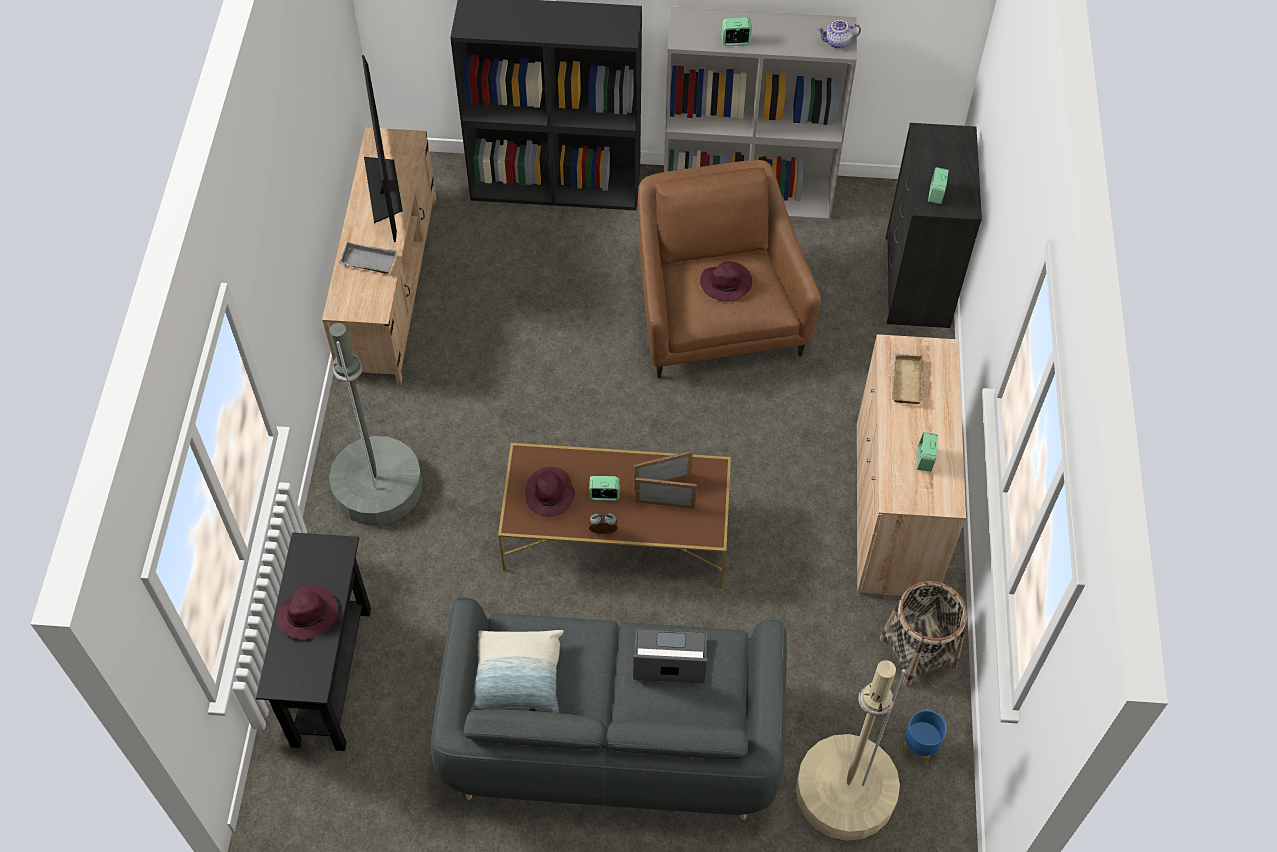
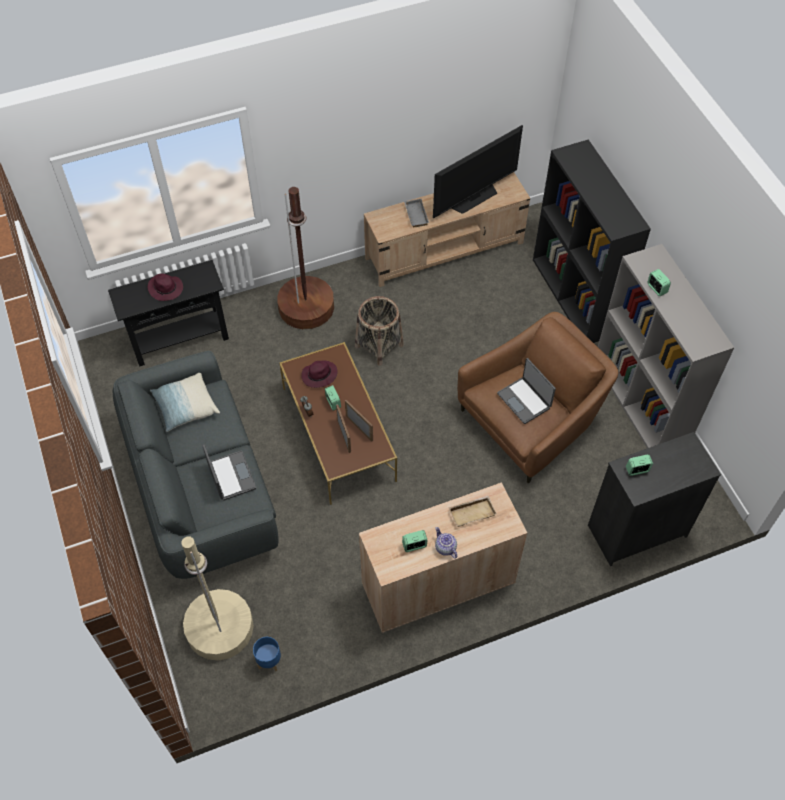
camera: 65 degrees right, 0 degrees up
(377, 486) = (306, 307): grey floor lamp -> brown floor lamp
(726, 283) = (524, 400): purple hat -> laptop
(837, 42) = (700, 344): teapot -> teapot (445, 548)
(918, 652) = (337, 636): basket -> basket (379, 346)

